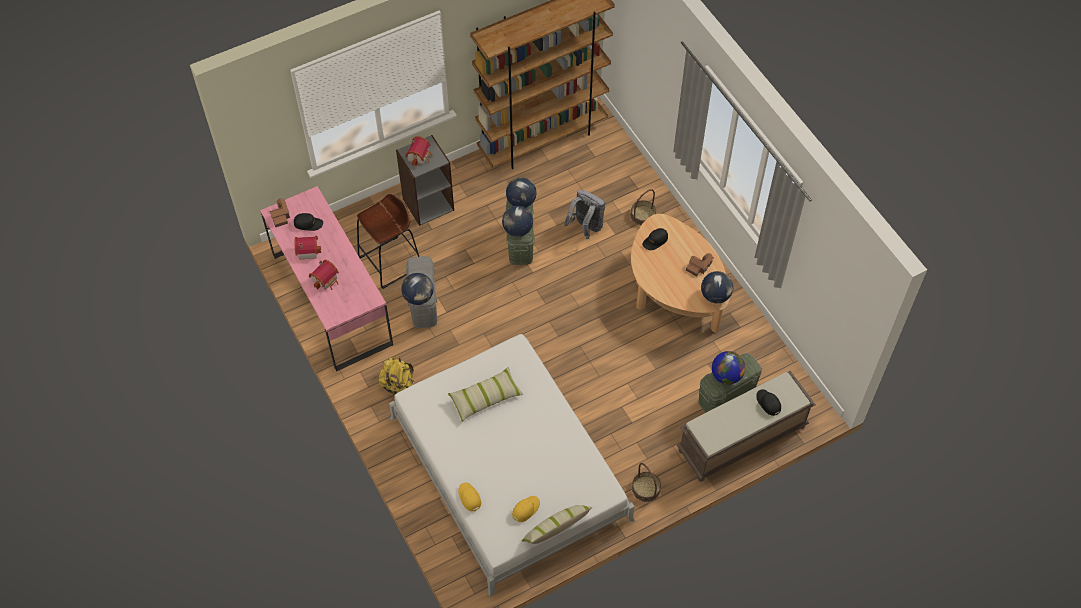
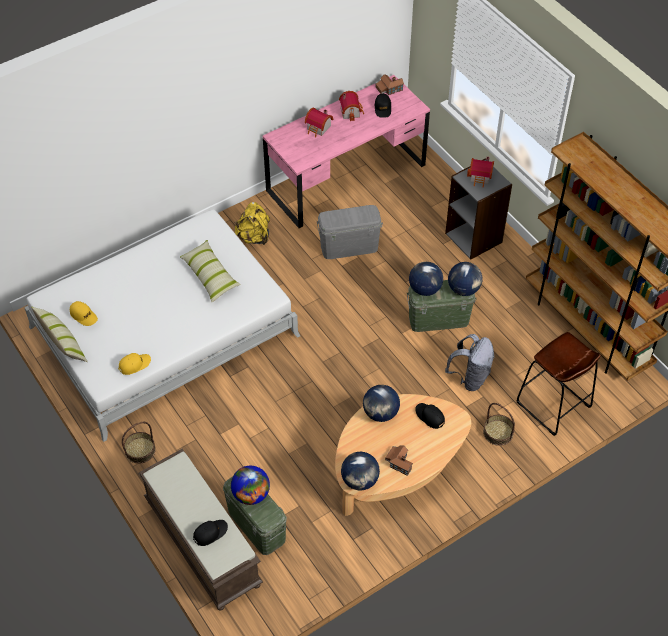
camera: 85 degrees right, 5 degrees down
(390, 262) = (396, 216): brown stool -> brown stool (553, 405)
(418, 297) = (328, 217): globe -> globe (380, 413)
(469, 497) = (99, 272): yellow cap -> yellow cap (134, 364)

